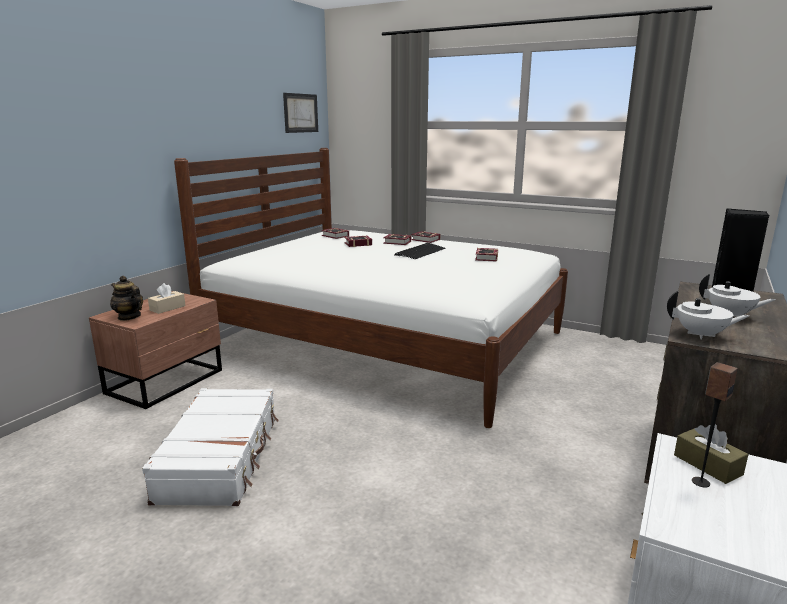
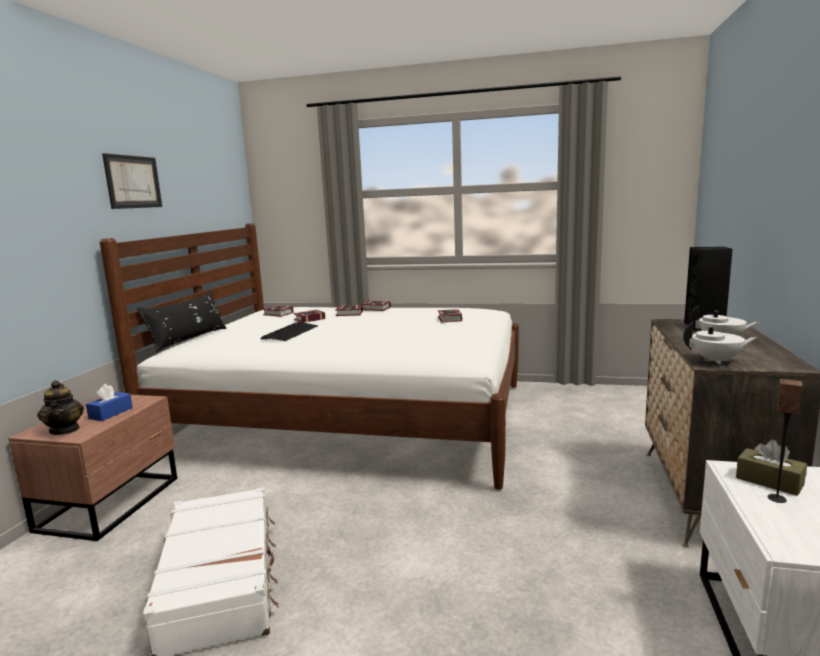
camera: 15 degrees left, 5 degrees down
(129, 317) = (65, 430): teapot -> teapot turned 135 degrees counterclockwise
(167, 308) = (111, 413): beige tissue box -> blue tissue box
(248, 252) = (189, 339): none -> black pillow
(300, 113) = (224, 187): picture -> picture (133, 182)
(420, 252) = (380, 320): keyboard -> keyboard (290, 333)

